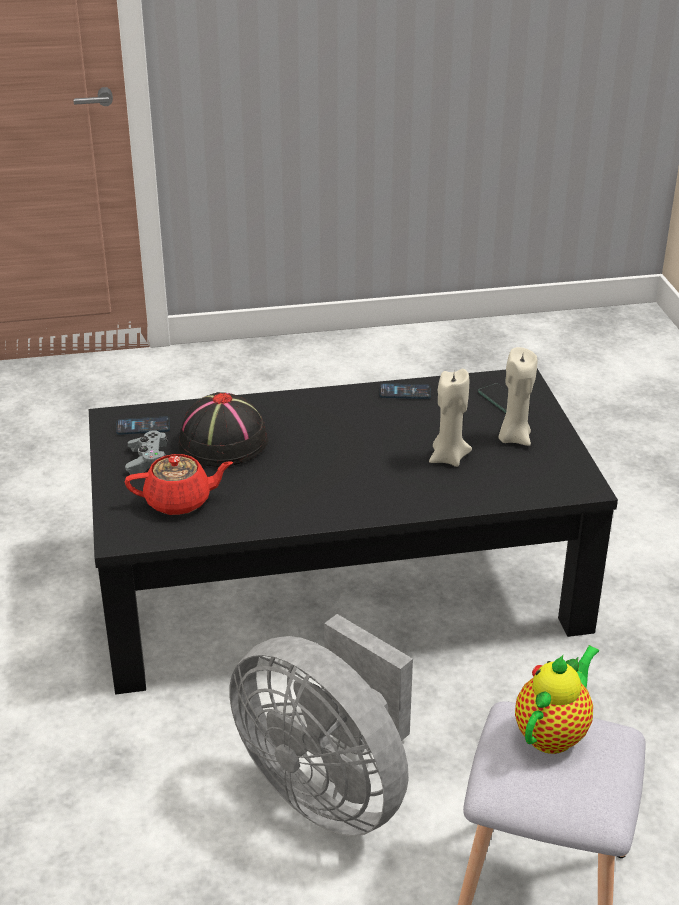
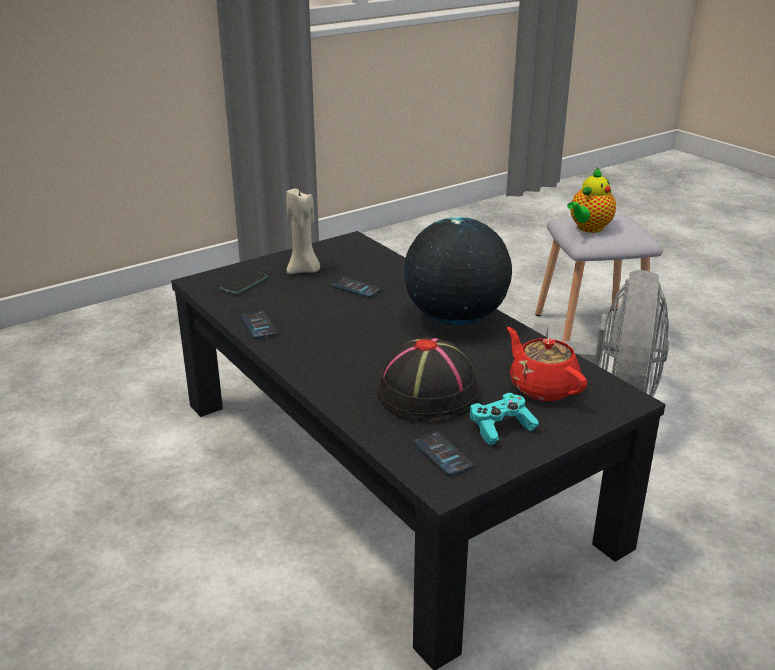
camera: 115 degrees left, 5 degrees down
(147, 461) = (501, 428): grey game controller -> turquoise game controller
(337, 496) = (455, 319): none -> globe
(448, 458) = (356, 288): beige candle -> phone
(553, 732) = (588, 228): teapot -> teapot turned 60 degrees counterclockwise

